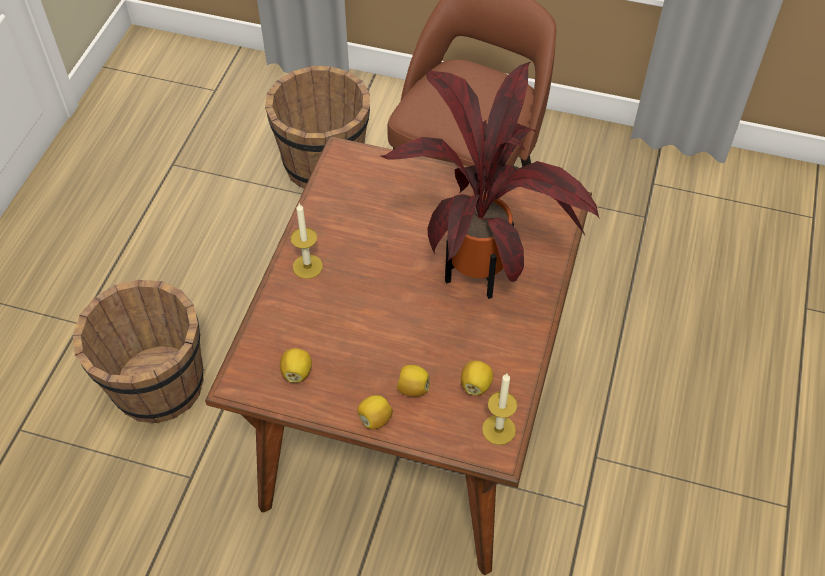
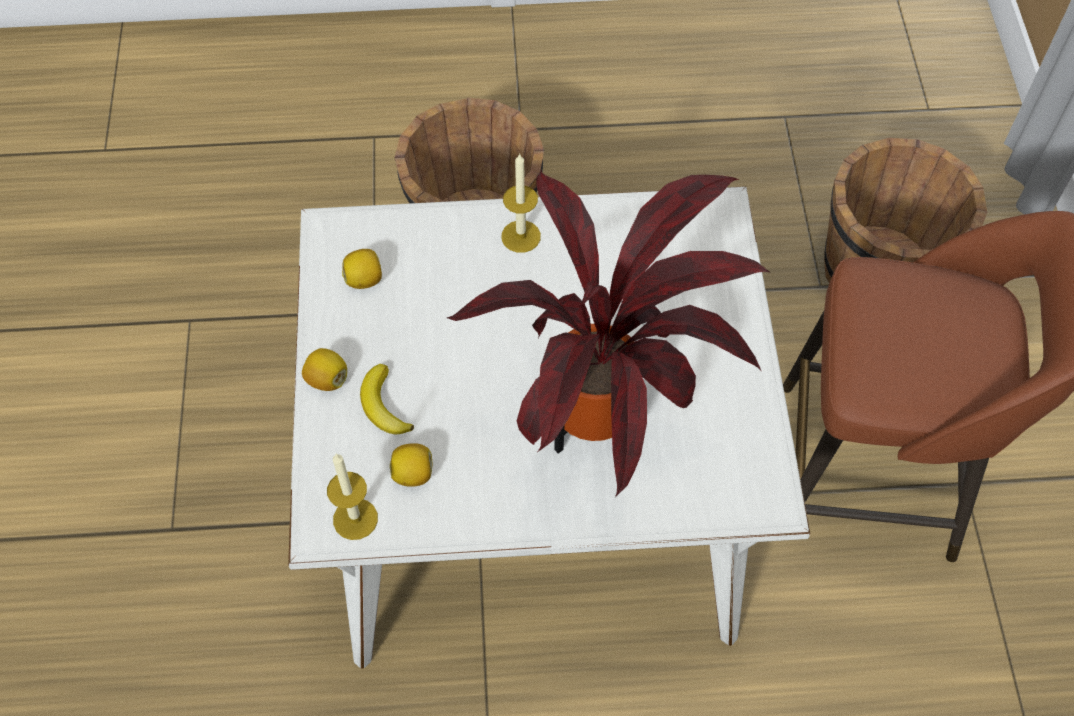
camera: 70 degrees right, 5 degrees up
(412, 419) = (535, 510): brown dining table -> white dining table
(413, 388) = (384, 405): lemon -> banana

